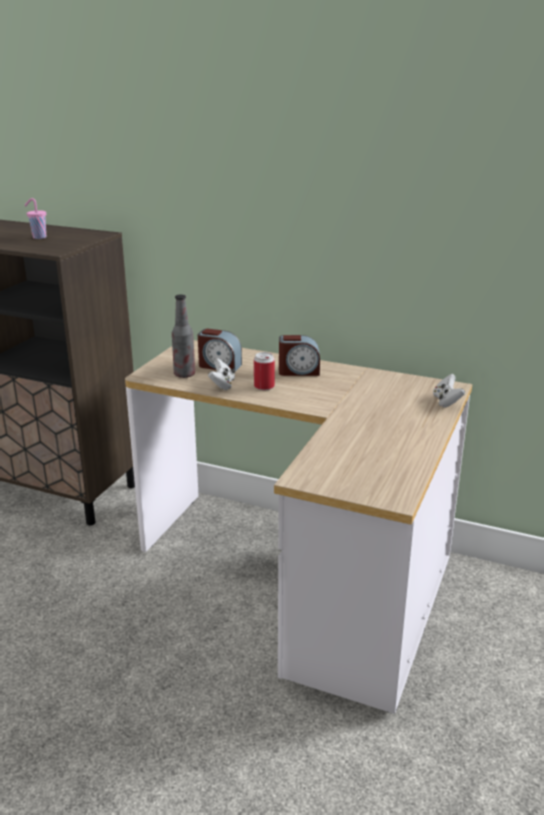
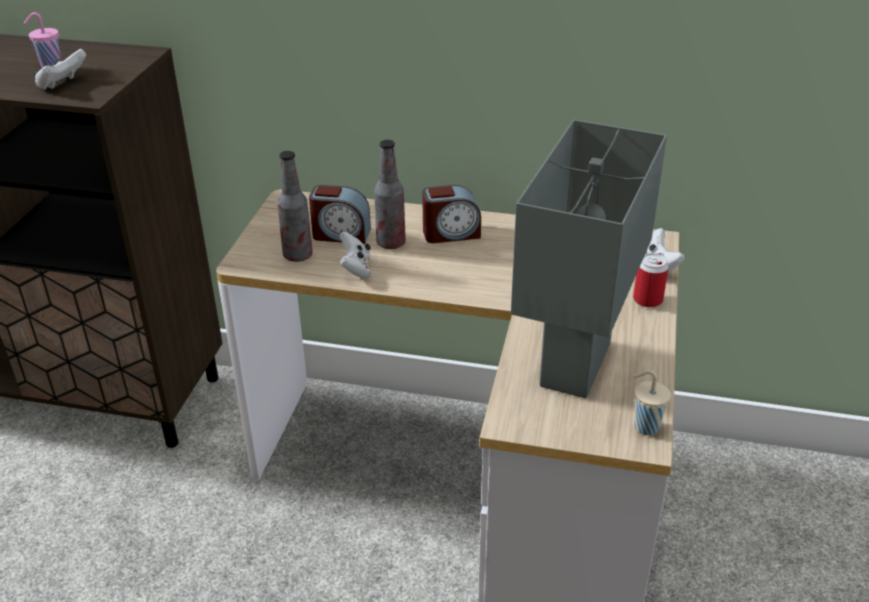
camera: 10 degrees left, 10 degrees up
(42, 244) = (62, 84): none -> white game controller
(253, 373) = (391, 243): none -> bottle
(264, 386) = (413, 265): can -> can (647, 300)
(361, 451) = (575, 365): none -> grey table lamp
(400, 491) = (644, 426): none -> beige cup

